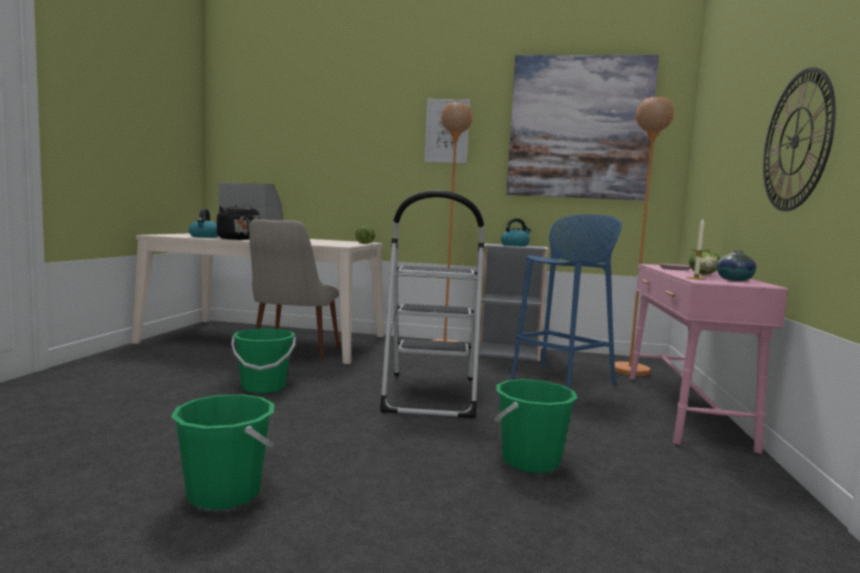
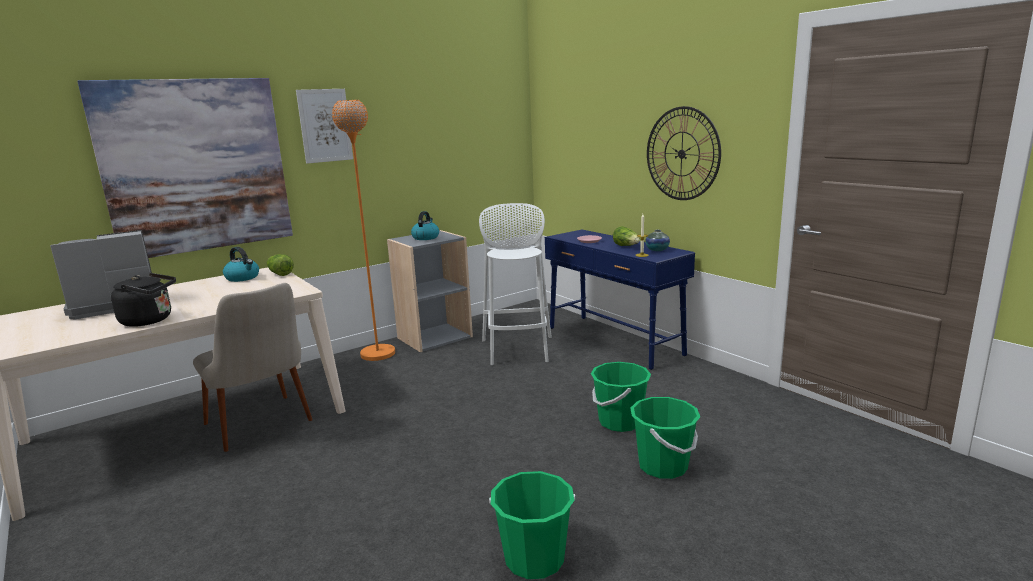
camera: 45 degrees left, 10 degrees up
(204, 237) = (80, 331): kettle -> kettle (243, 278)
(263, 387) = (336, 474): green bucket -> green bucket (663, 466)
(429, 395) = (472, 407): step ladder -> none
(560, 380) = (518, 349): blue stool -> white stool
(579, 128) = (450, 112): picture -> picture (196, 166)
(630, 370) = (536, 320): orange floor lamp -> none
(682, 410) = (613, 341): pink console table -> blue console table

